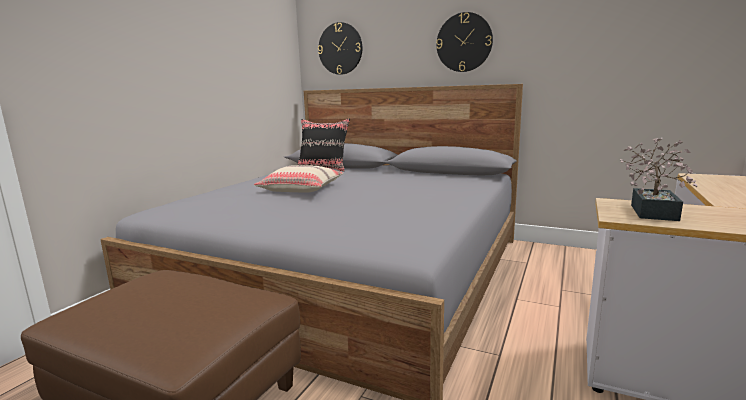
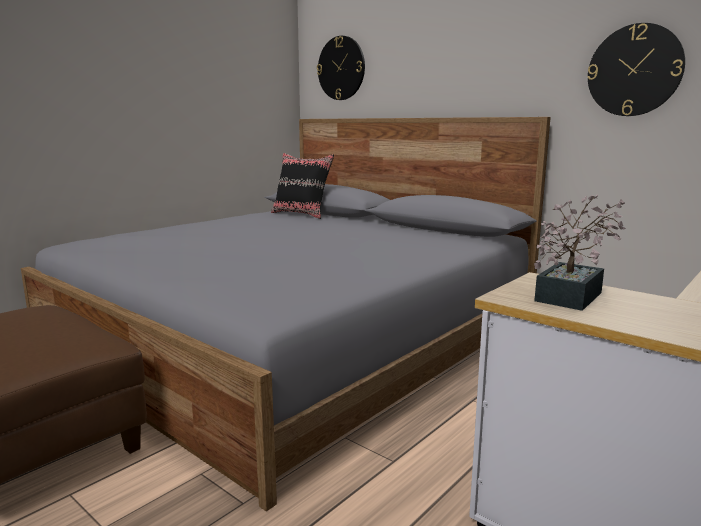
camera: 15 degrees right, 0 degrees up
(301, 189) = (242, 234): beige pillow -> none
(464, 42) = (481, 60): wall clock -> wall clock (634, 70)

